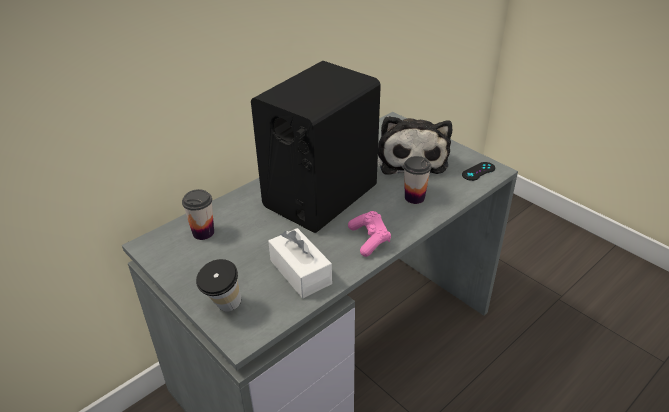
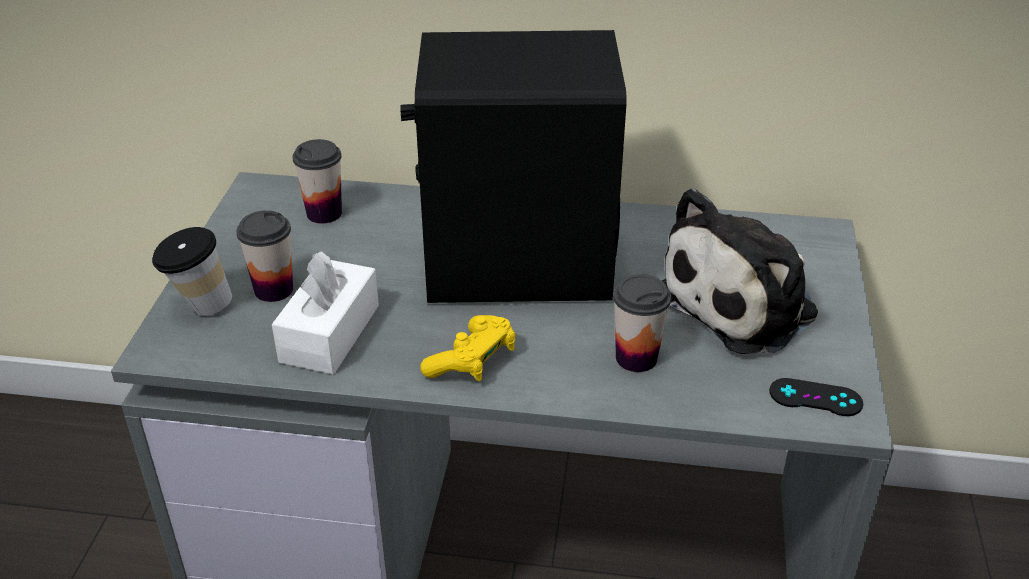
camera: 50 degrees right, 0 degrees up
(243, 276) = (273, 290): none -> cup
(369, 239) = (472, 362): pink game controller -> yellow game controller

